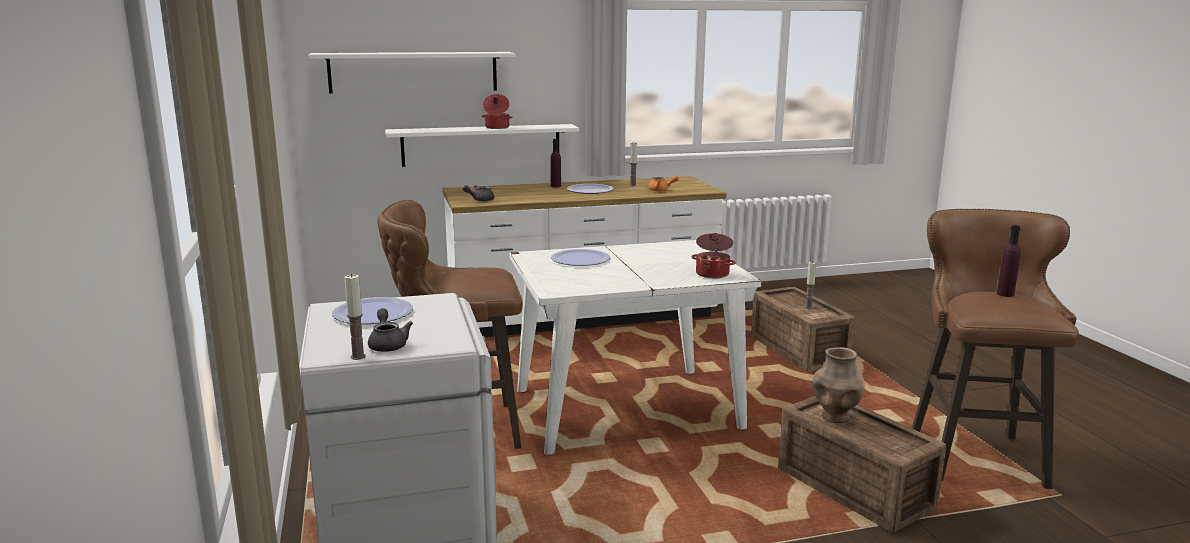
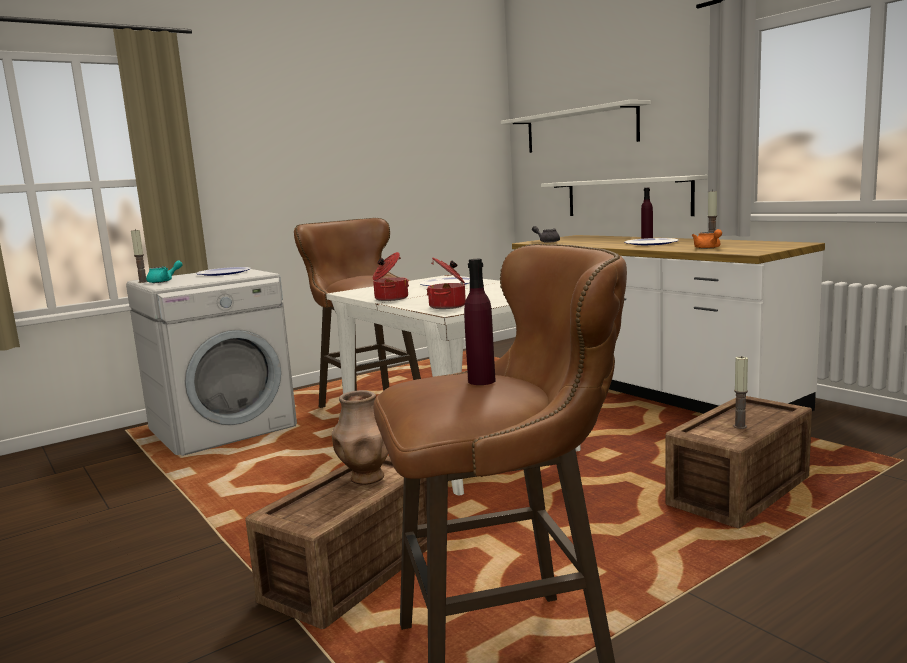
camera: 70 degrees right, 5 degrees down
(388, 344) = (164, 281): grey teapot -> turquoise teapot
(496, 127) = (626, 178): cooking pot -> cooking pot (390, 298)

